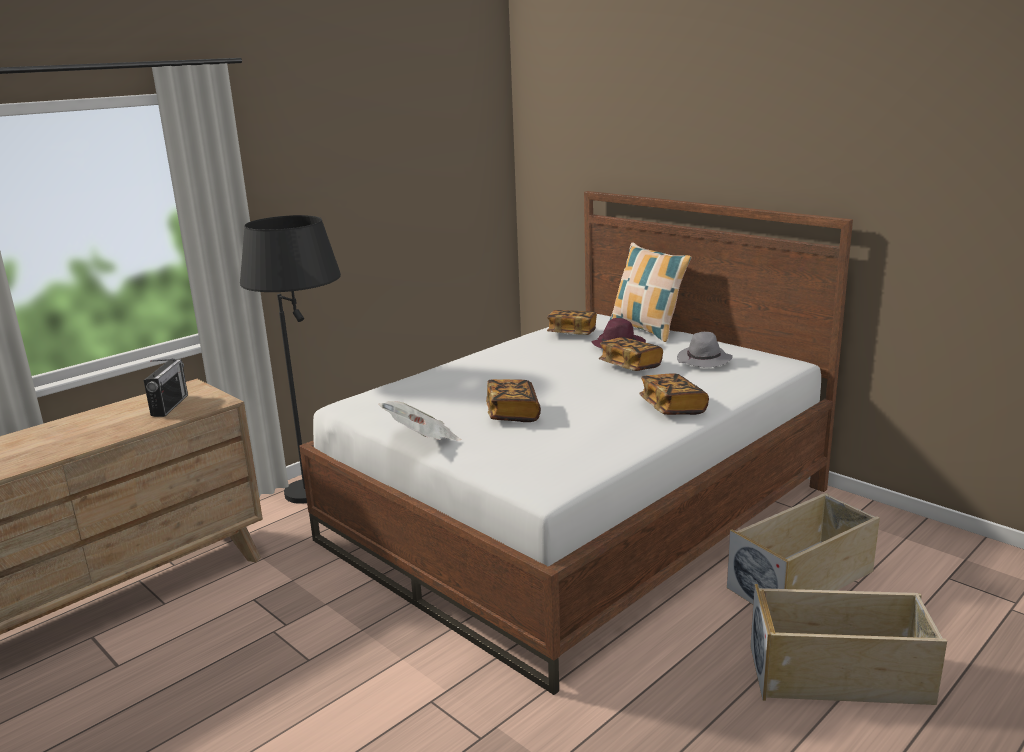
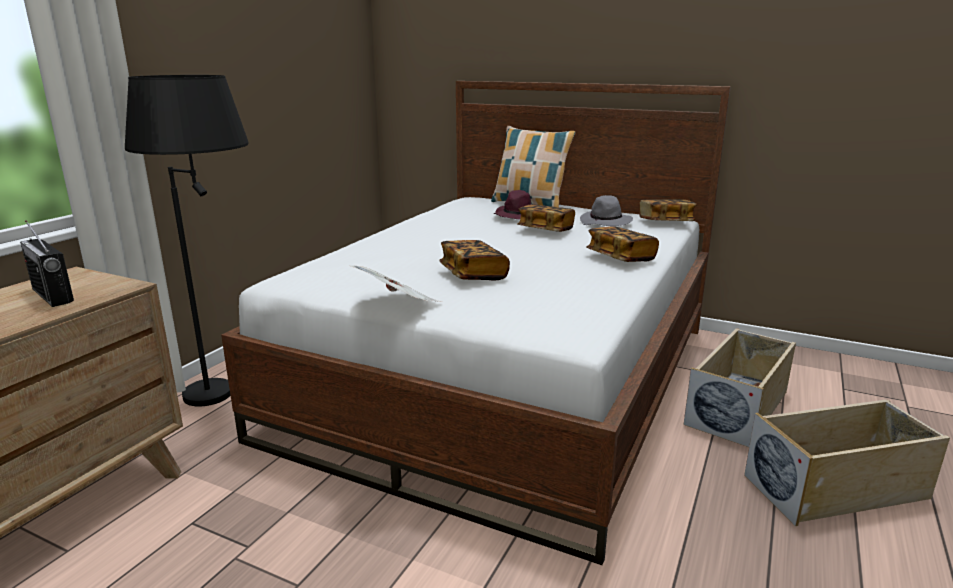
camera: 20 degrees left, 0 degrees up
(170, 405) = (52, 295): radio -> radio turned 150 degrees clockwise
(572, 333) = (465, 210): book -> book (665, 222)

